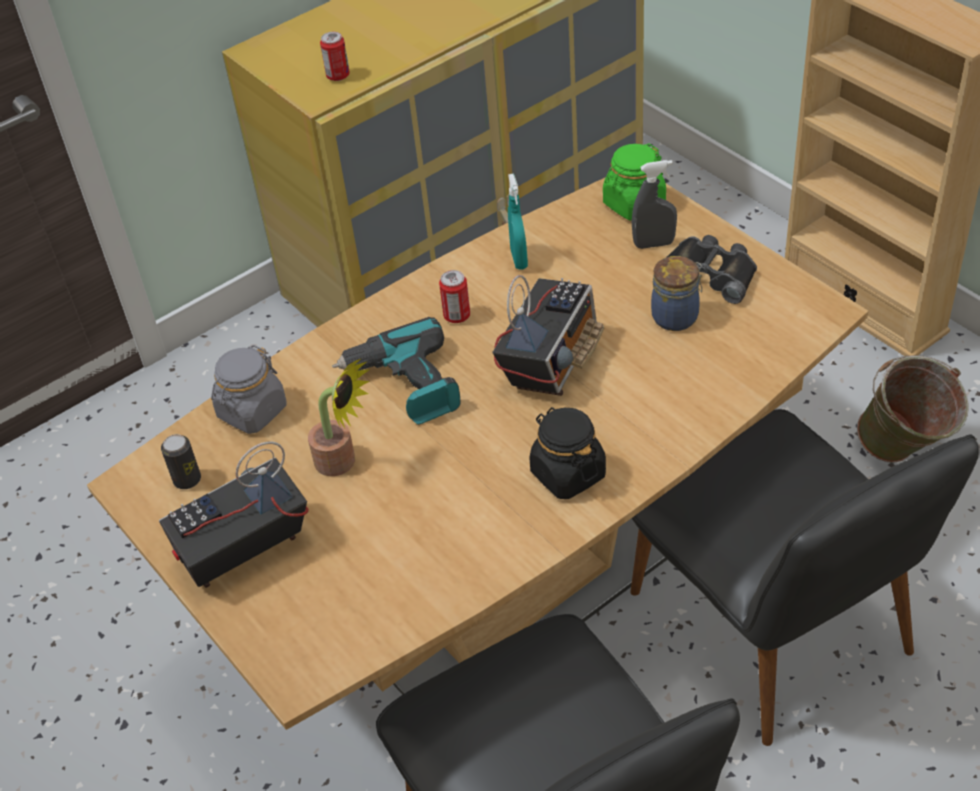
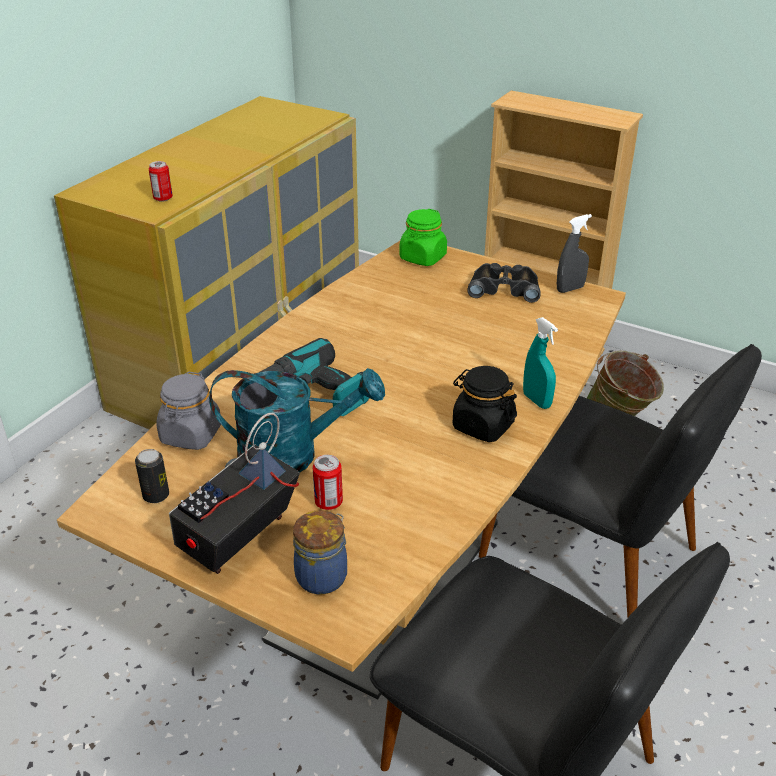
camera: 25 degrees left, 10 degrees down
(343, 462) = (293, 455): potted plant -> turquoise watering can
(457, 316) = (330, 342): can -> can (328, 502)
(519, 259) = (357, 301): turquoise spray bottle -> turquoise spray bottle (537, 401)
(551, 362) = (423, 358): radio -> none
(654, 244) = (452, 277): grey spray bottle -> grey spray bottle (570, 289)
(677, 316) = (498, 316): jar -> jar (323, 576)

